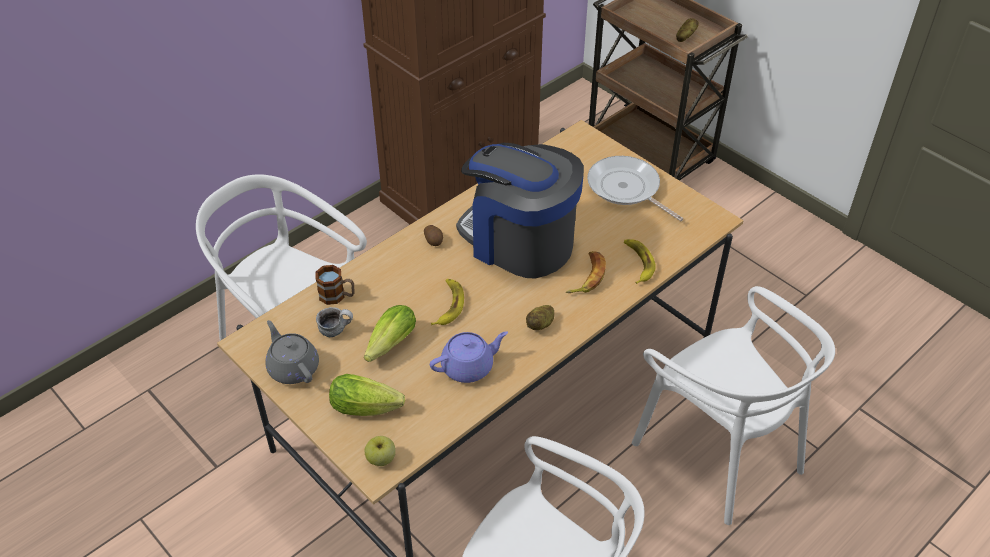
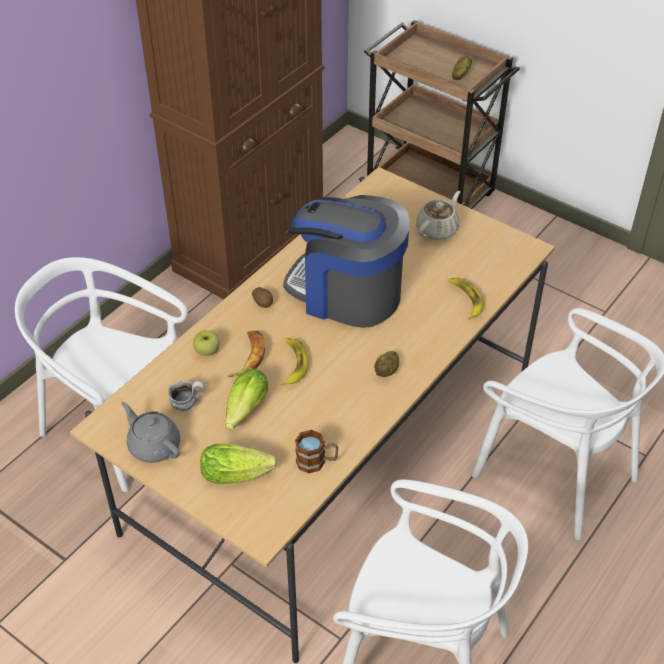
camera: 10 degrees left, 0 degrees up
(337, 296) = (180, 369): mug -> mug (317, 462)
(381, 459) = (264, 522): apple -> apple (207, 351)
(468, 367) = (327, 421): purple teapot -> none
(587, 276) = (420, 318): banana -> banana (247, 357)
(626, 189) = (438, 229): frying pan -> beige teapot

